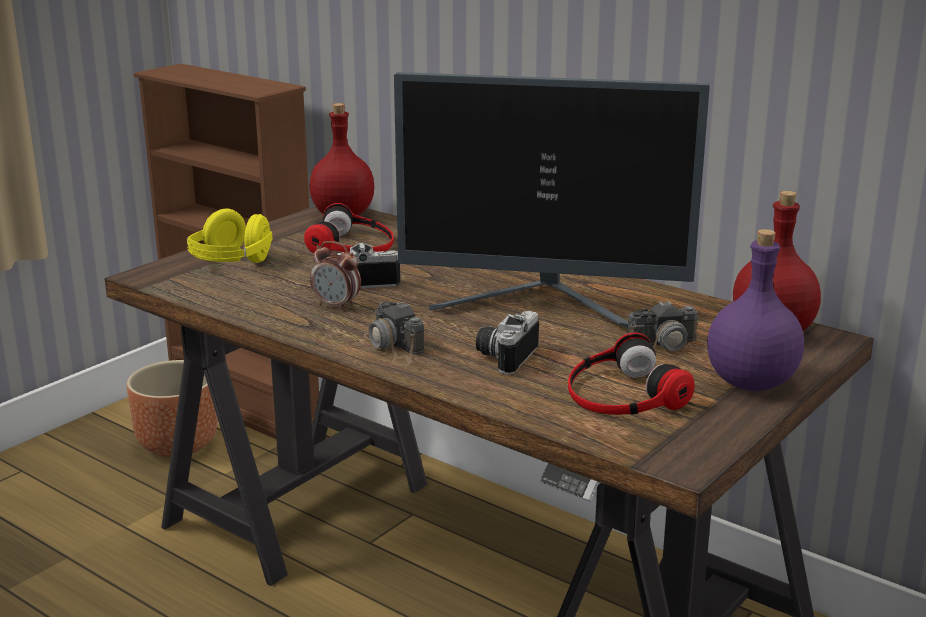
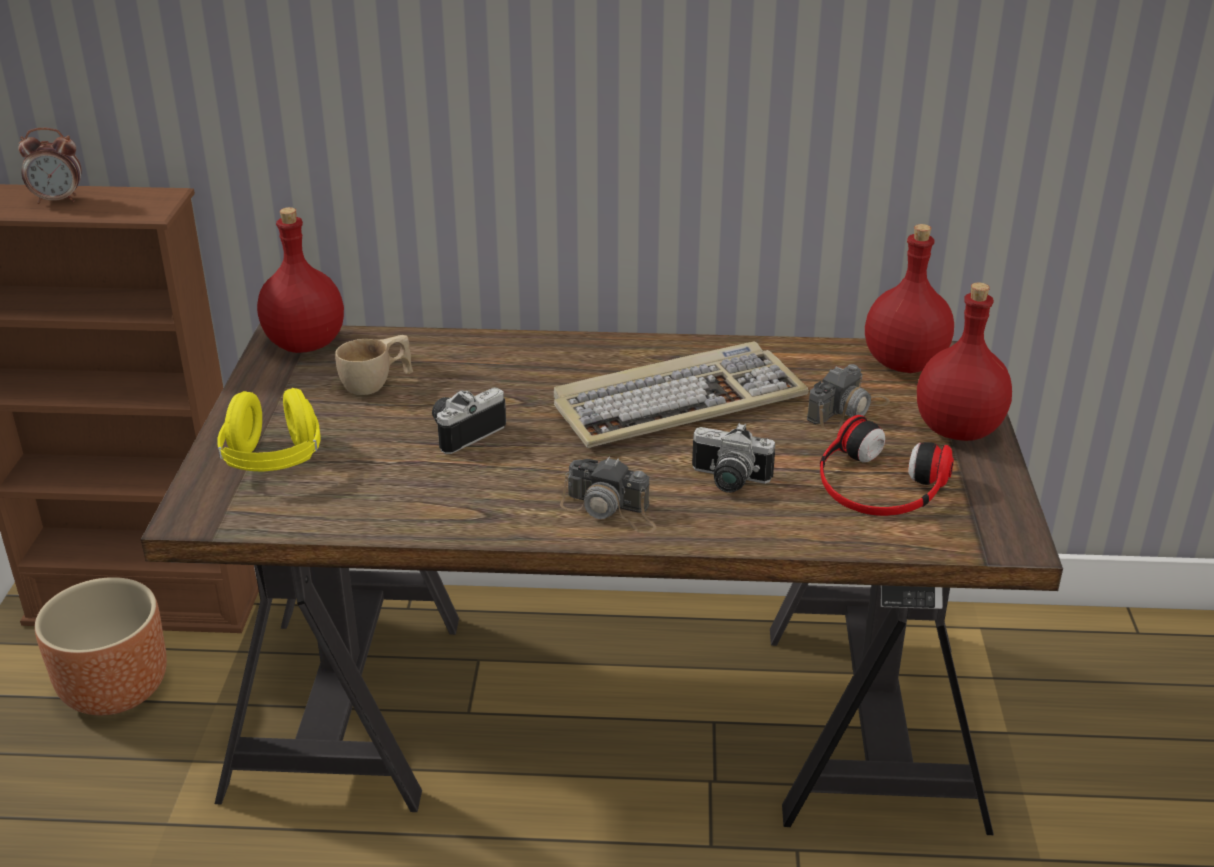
camera: 35 degrees left, 10 degrees up
(337, 306) = (480, 478): alarm clock -> alarm clock (58, 200)
(353, 244) = (377, 384): headphones -> beige cup
(504, 356) = (727, 481): camera -> camera turned 60 degrees counterclockwise
(543, 305) = (678, 401): monitor -> keyboard
(750, 382) = (956, 429): purple bottle -> red bottle

